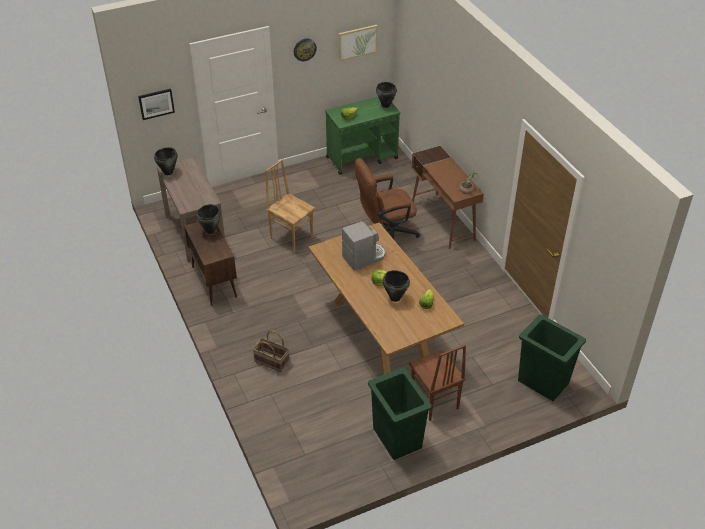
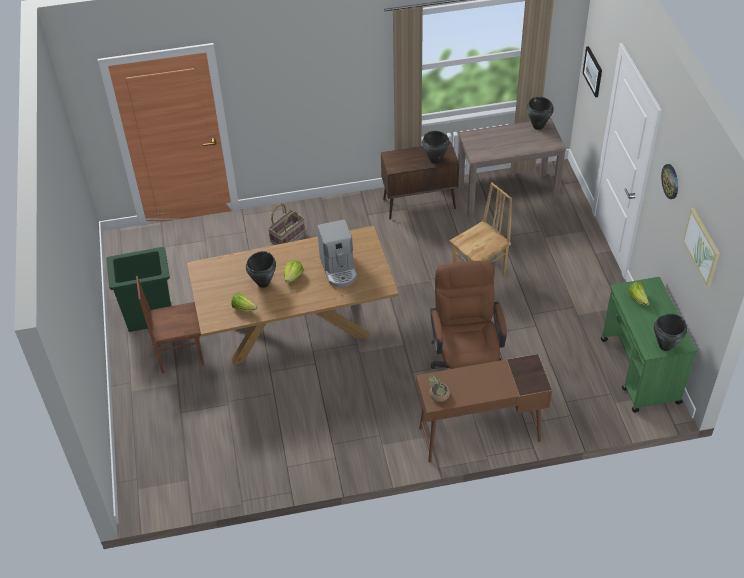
camera: 105 degrees right, 5 degrees up
(543, 381) = (164, 462): green trash can -> none

